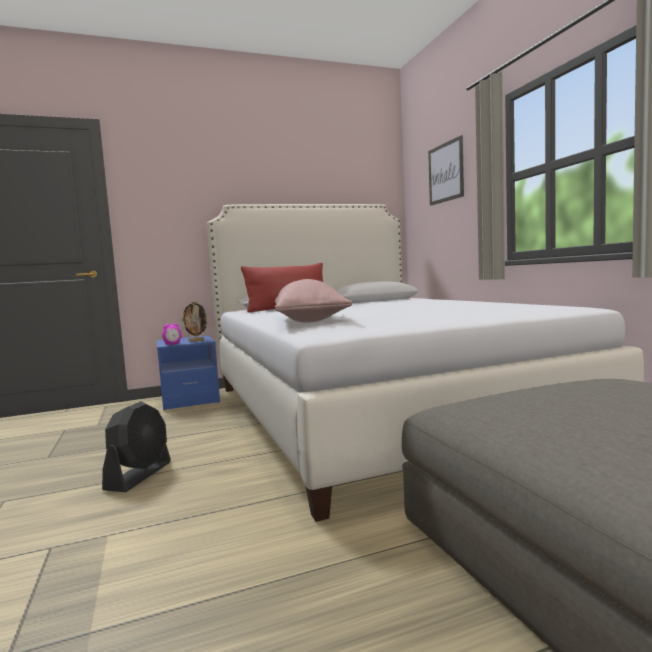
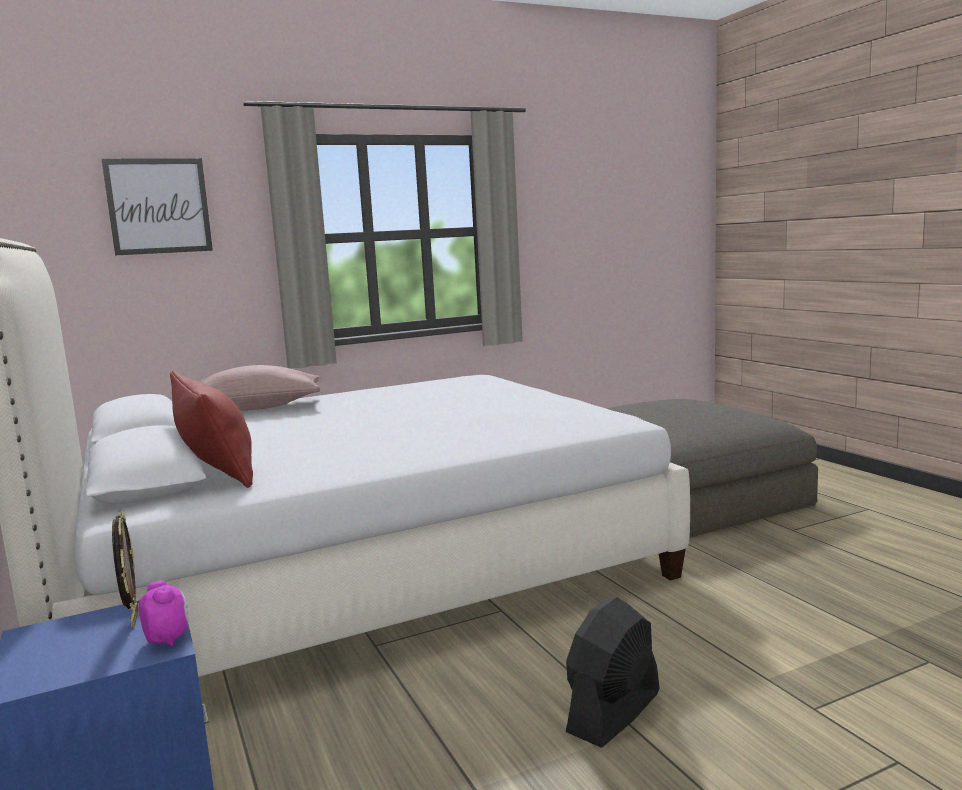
camera: 95 degrees left, 5 degrees up
(139, 475) = (613, 712): black fan -> black fan turned 60 degrees counterclockwise
(310, 321) = (505, 432): pink pillow -> pink pillow (255, 408)

